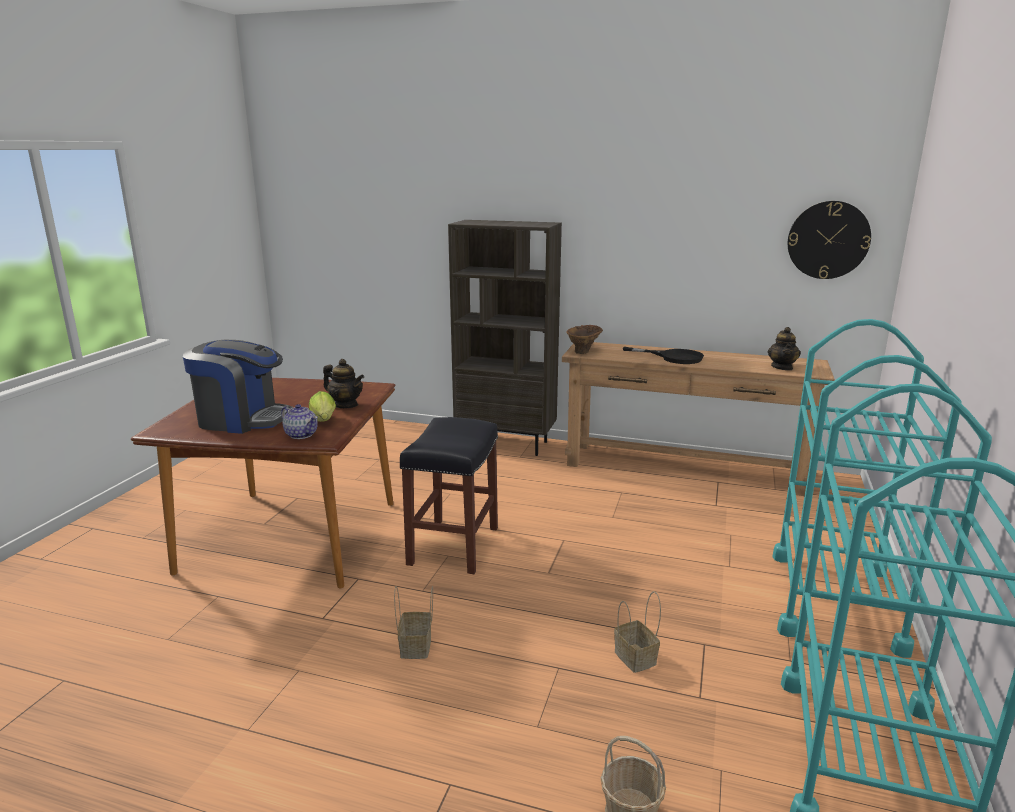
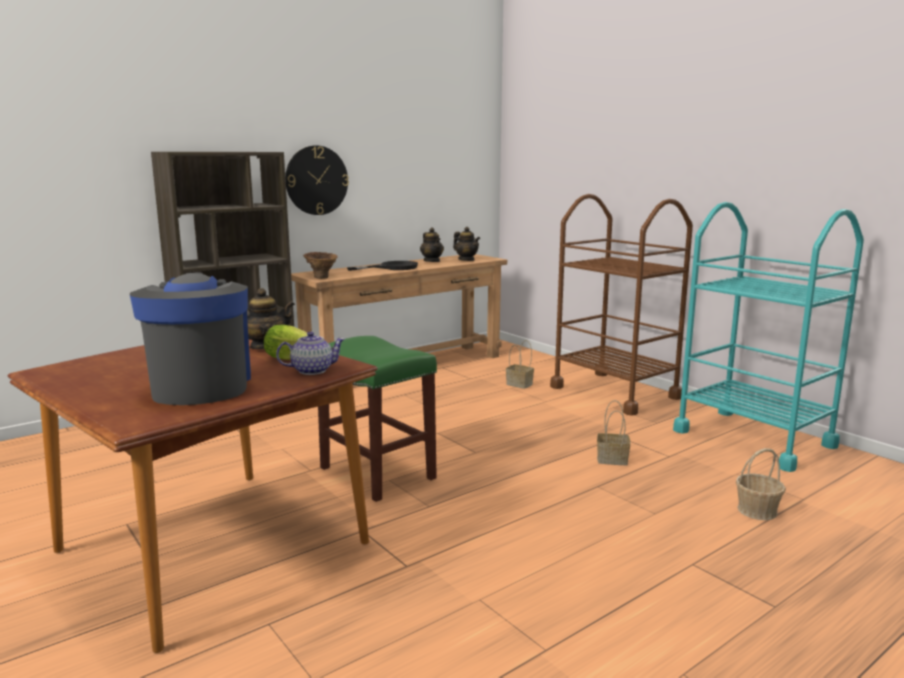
camera: 55 degrees left, 5 degrees down
(242, 419) = (200, 385): coffee machine -> coffee machine turned 60 degrees counterclockwise
(416, 647) = (511, 532): basket -> basket (520, 384)
(454, 546) = (379, 473): black stool -> green stool
(740, 359) = (432, 261): none -> teapot
(828, 240) = (461, 160): wall clock -> wall clock (316, 180)
(835, 600) = (614, 392): turquoise cart -> brown cart

